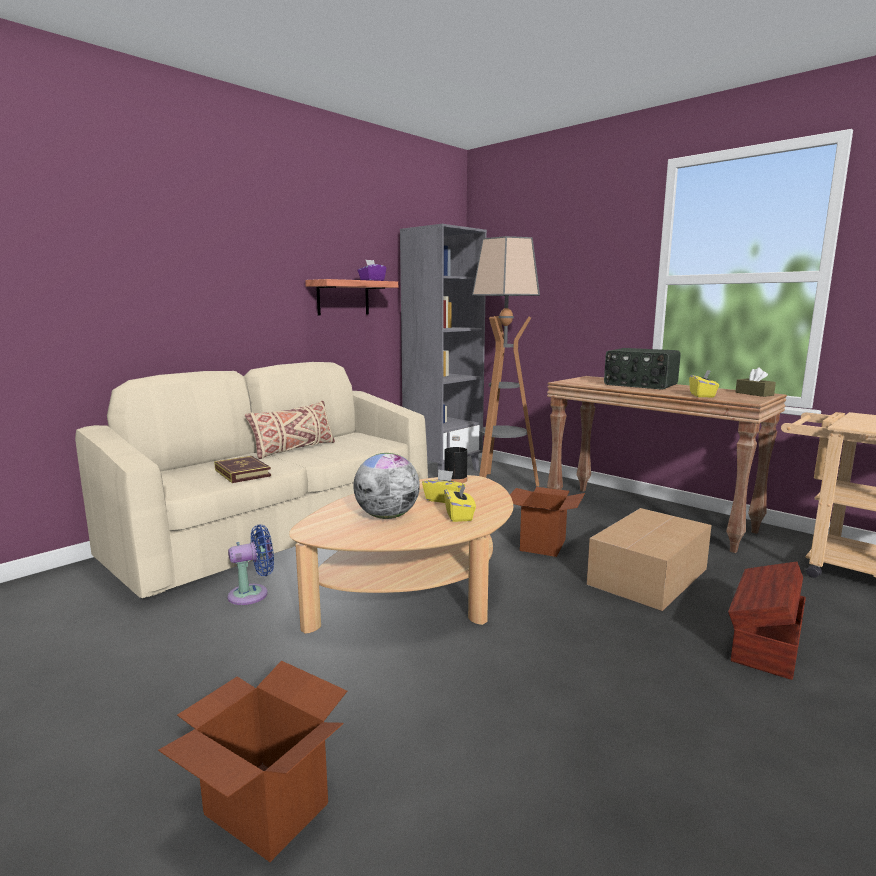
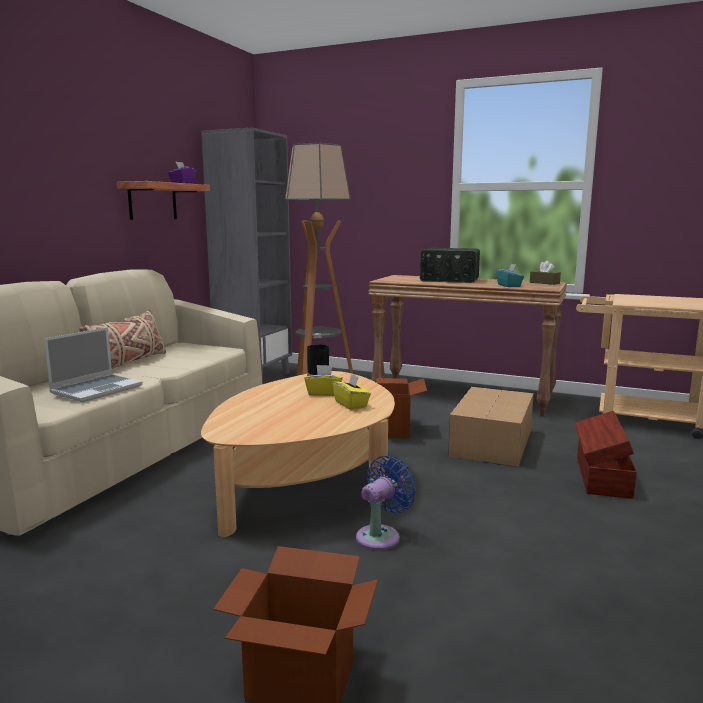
camera: 20 degrees left, 0 degrees up
(242, 473) = (97, 389): book -> laptop
(252, 594) = (140, 513): blue fan -> blue fan (381, 536)
(387, 516) = (286, 412): globe -> none
(702, 395) = (509, 286): yellow tissue box -> turquoise tissue box

